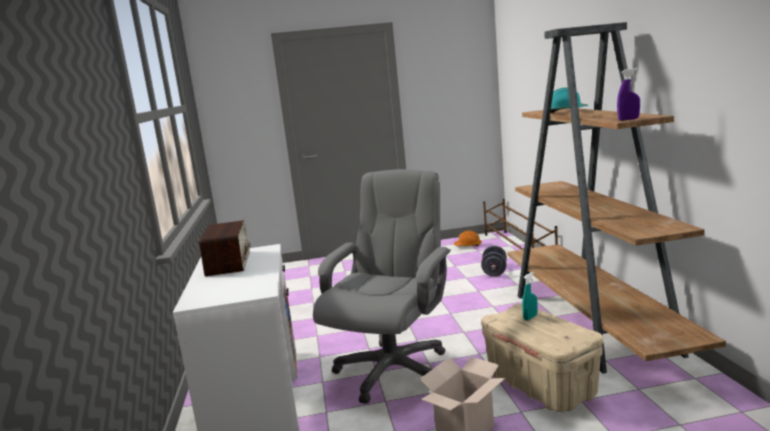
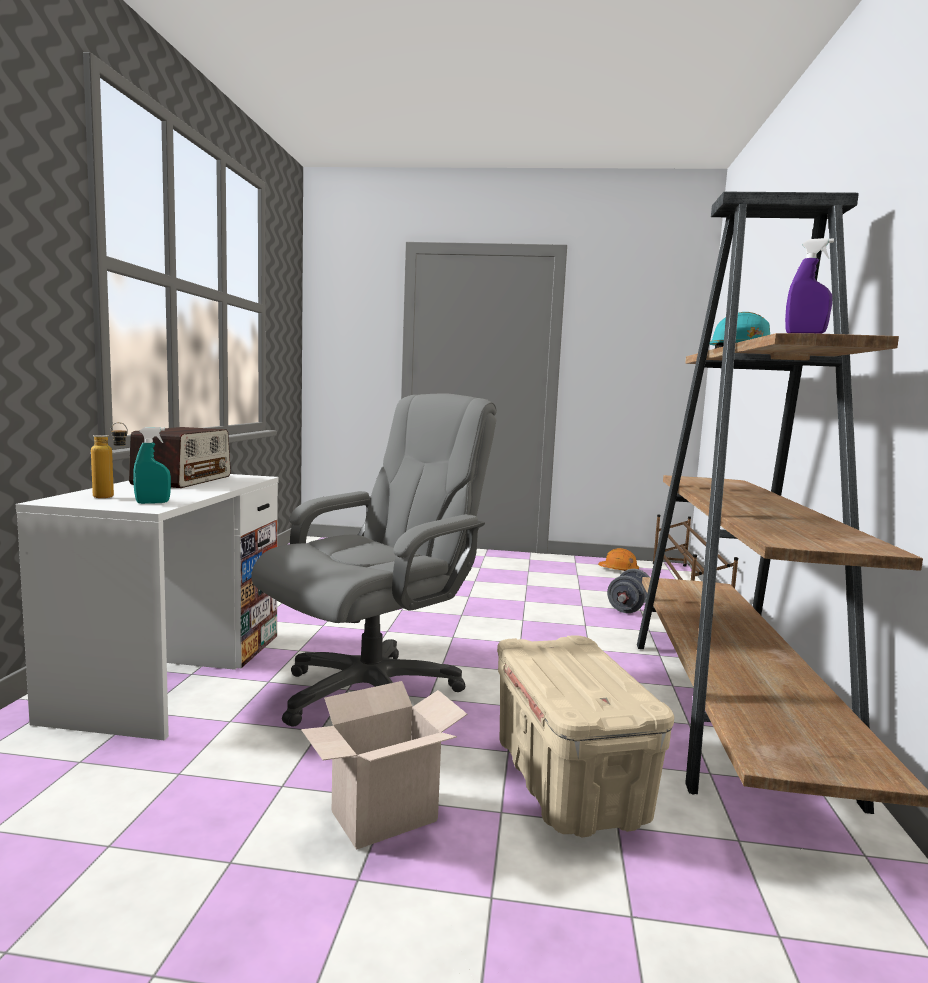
camera: 15 degrees right, 5 degrees down
(219, 290) = (111, 497): none -> bottle
(530, 317) = (574, 657): turquoise spray bottle -> turquoise spray bottle (152, 503)

